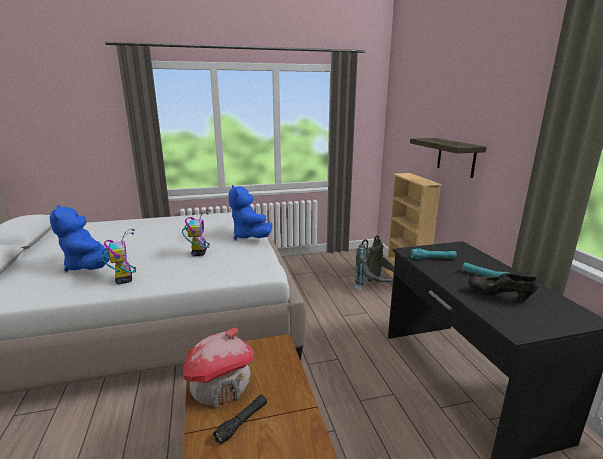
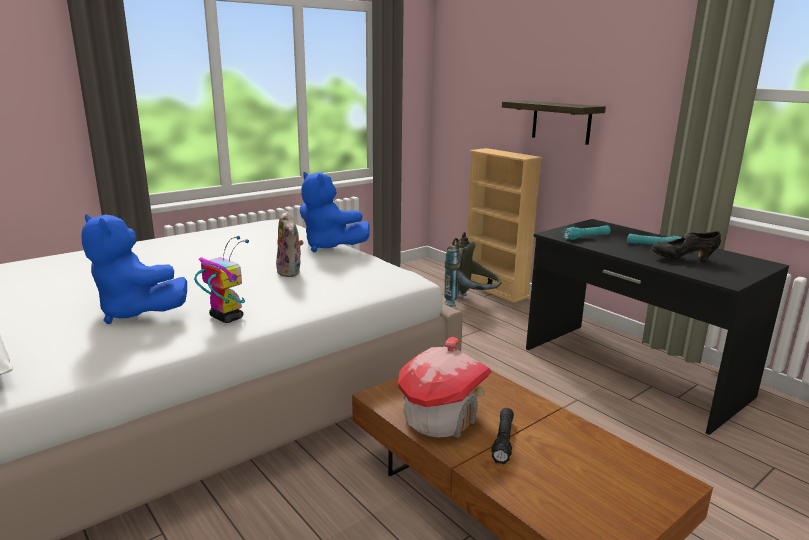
camera: 25 degrees left, 0 degrees up
(199, 253) = (291, 272): toy robot -> plush toy

